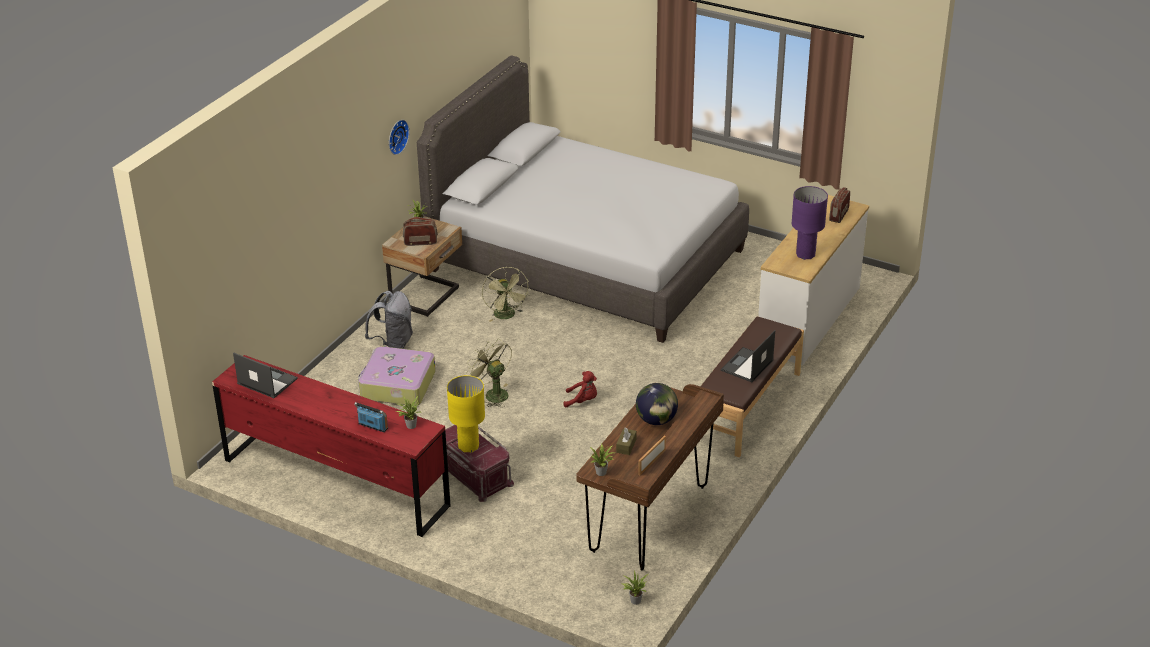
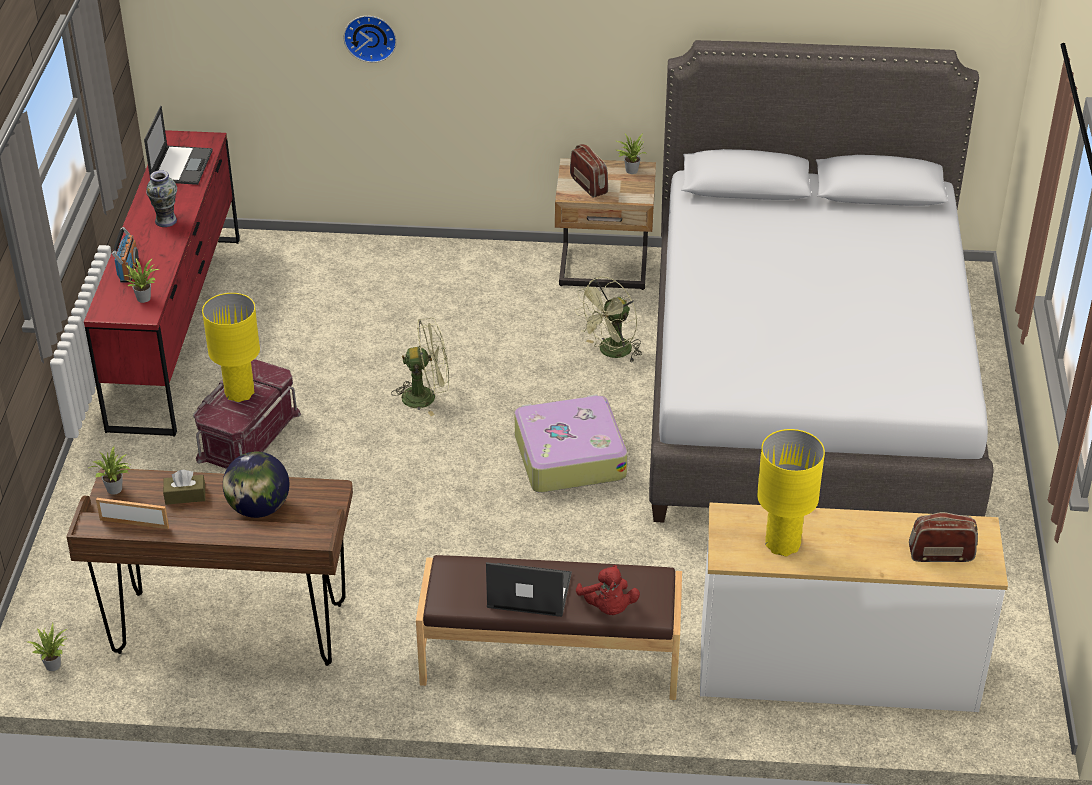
camera: 65 degrees right, 5 degrees up
(328, 400) = (165, 220): none -> vase
(393, 345) = (479, 279): grey backpack -> none
(396, 136) = (628, 29): wall clock -> wall clock (370, 36)
(397, 385) = (394, 311): suitcase -> suitcase (568, 456)
(492, 394) = (426, 396): green fan -> green fan turned 60 degrees clockwise
(582, 401) = (461, 483): red plush toy -> red plush toy (608, 607)
(805, 254) = (782, 544): purple table lamp -> yellow table lamp

